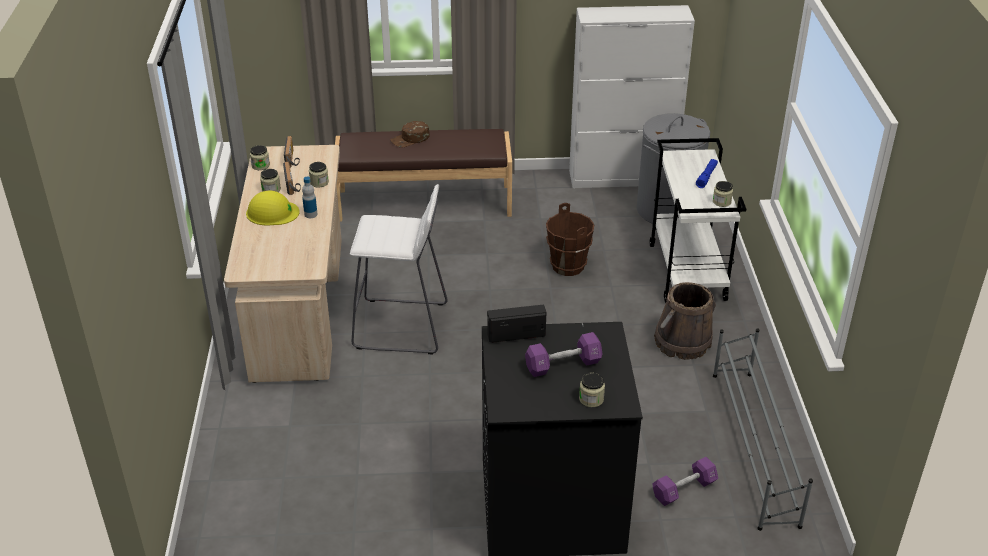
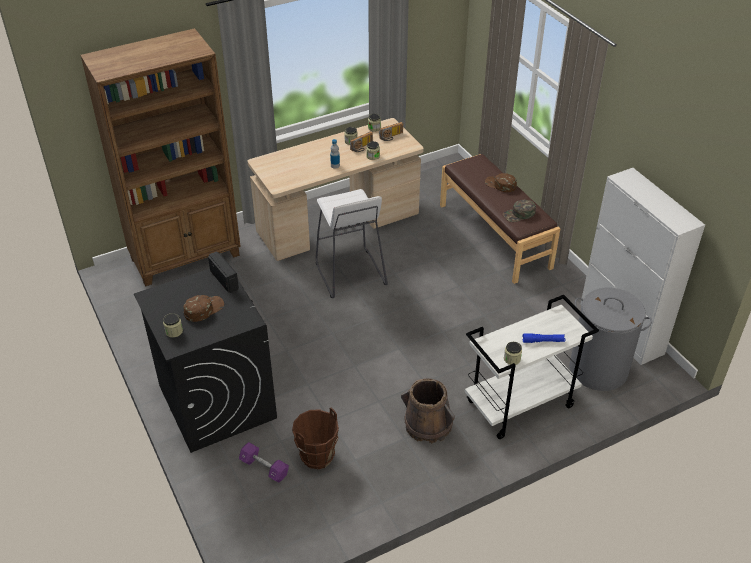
camera: 65 degrees right, 5 degrees up
(238, 469) = (186, 257): none -> brown bookcase
(272, 212) = (326, 151): yellow hard hat -> none
(471, 144) = (519, 214): none -> green cap
(563, 364) = (203, 309): purple dumbbell -> brown cap
(567, 266) = (475, 333): brown bucket -> brown bucket (317, 456)
(753, 447) = (329, 499): grey shoe rack -> none

